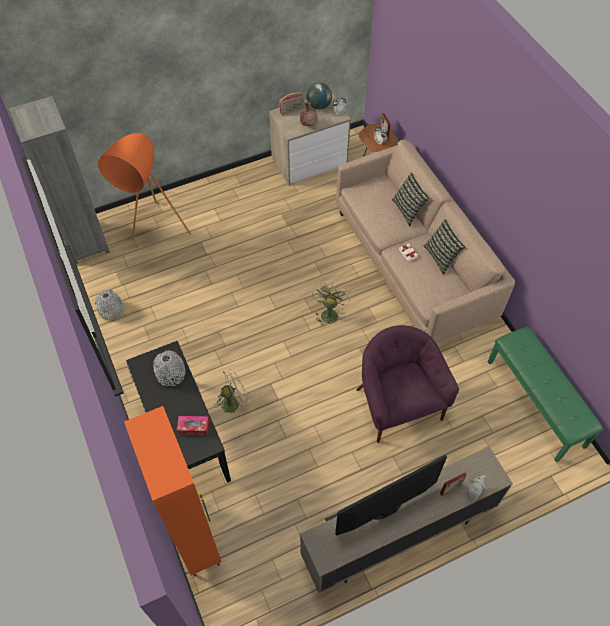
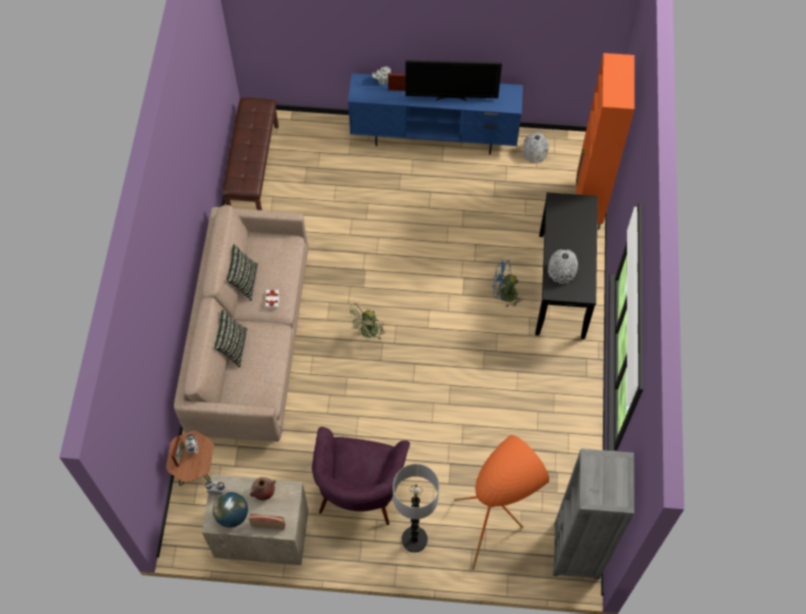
camera: 150 degrees left, 5 degrees up
(111, 310) = (579, 446): grey vase -> grey vase (534, 153)
(193, 427) = (562, 219): tissue box -> none
(205, 200) = (414, 540): none -> floor lamp
(233, 402) = (504, 294): beige fan -> blue fan
(397, 404) = (365, 224): purple armchair -> purple armchair (360, 488)
(397, 536) = (435, 138): beige tv stand -> blue tv stand
(536, 403) = (253, 170): green bench -> brown bench

